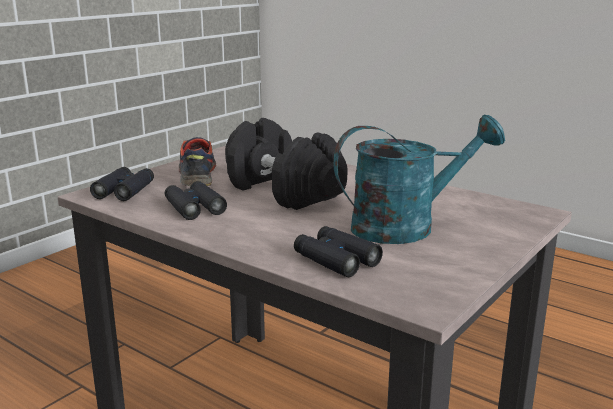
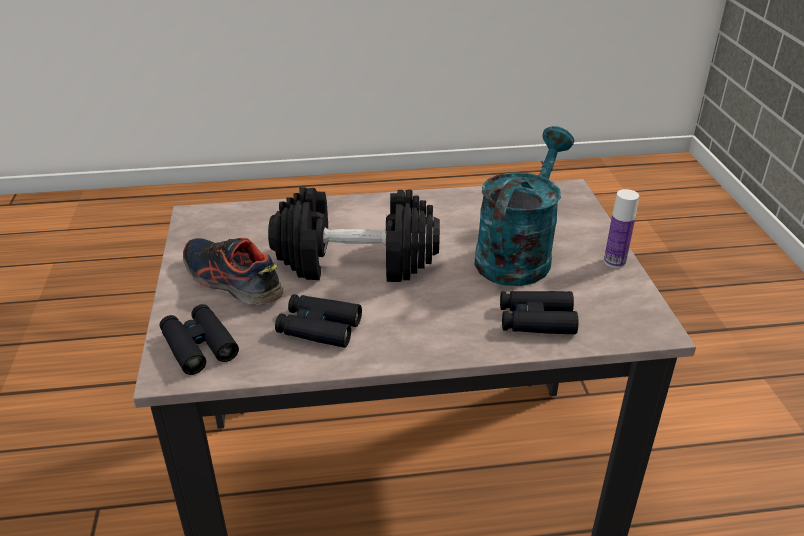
camera: 45 degrees left, 15 degrees up
(483, 259) = (614, 262): none -> bottle

